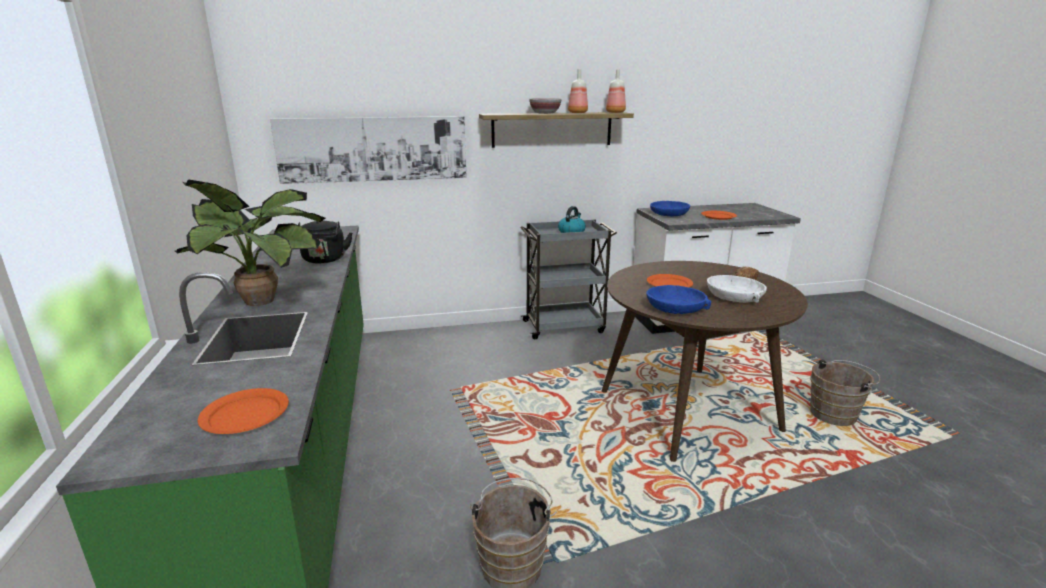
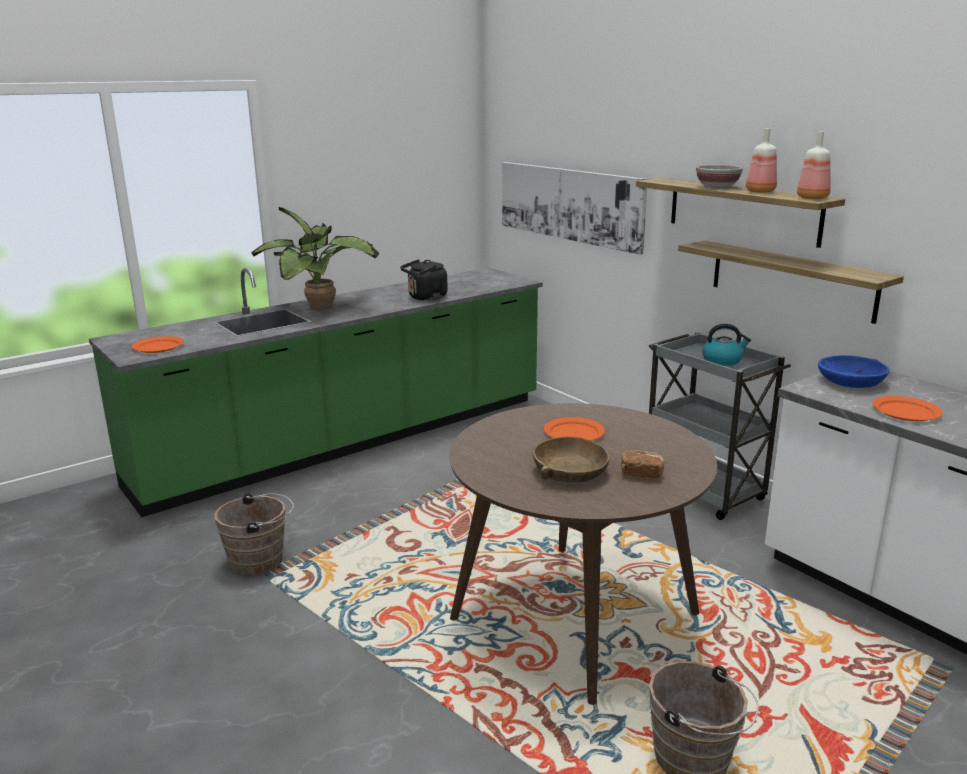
camera: 65 degrees right, 0 degrees up
(592, 169) = (791, 280): none -> shelf
(676, 308) = (492, 444): blue bowl -> none
(735, 297) = (570, 471): white bowl -> brown bowl

